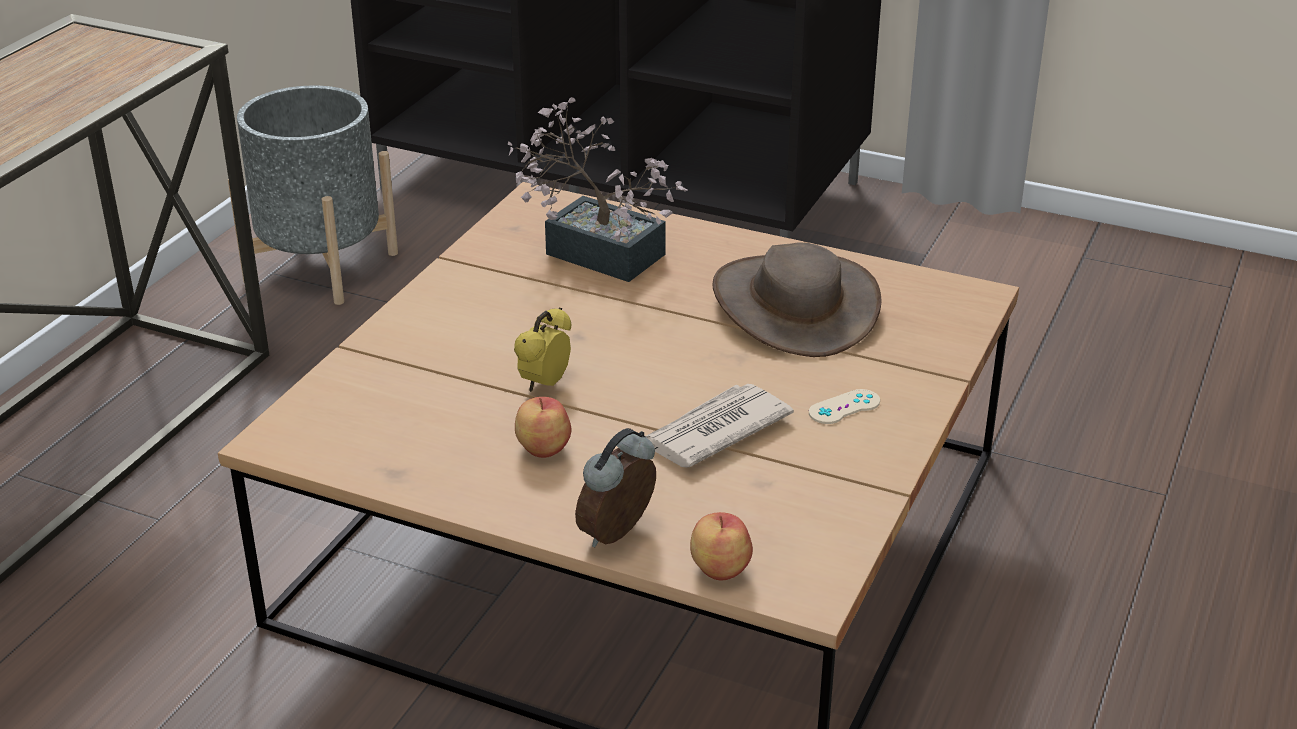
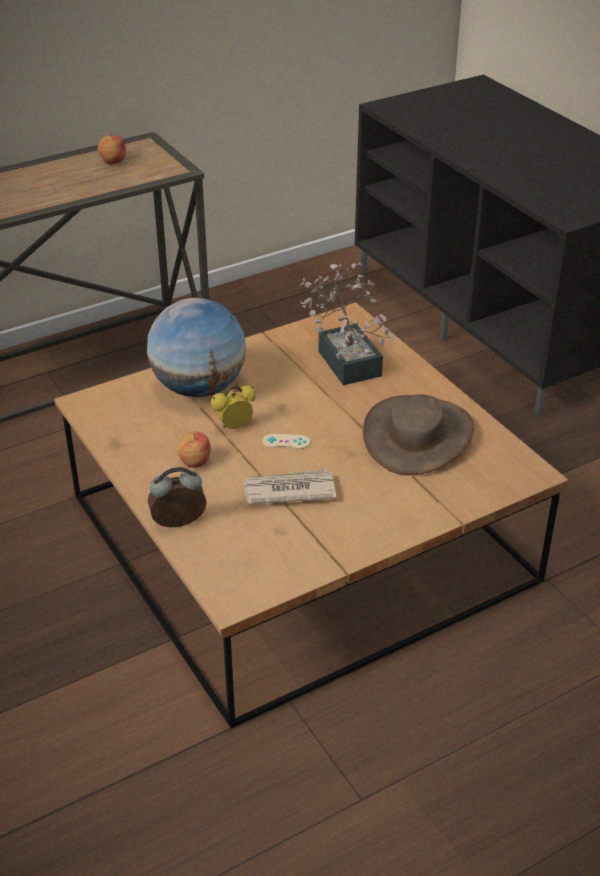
camera: 35 degrees right, 5 degrees up
(321, 267) = (284, 312): grey planter -> none
(433, 356) = (199, 388): none -> globe
(718, 569) = (205, 565): apple -> apple (113, 161)
(844, 407) = (373, 508): beige game controller -> beige game controller (286, 442)

